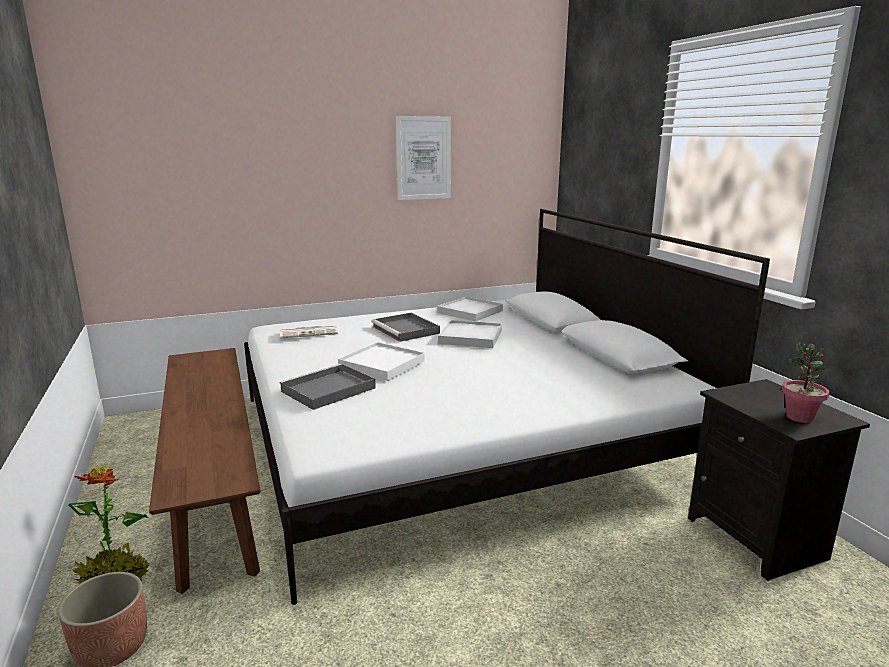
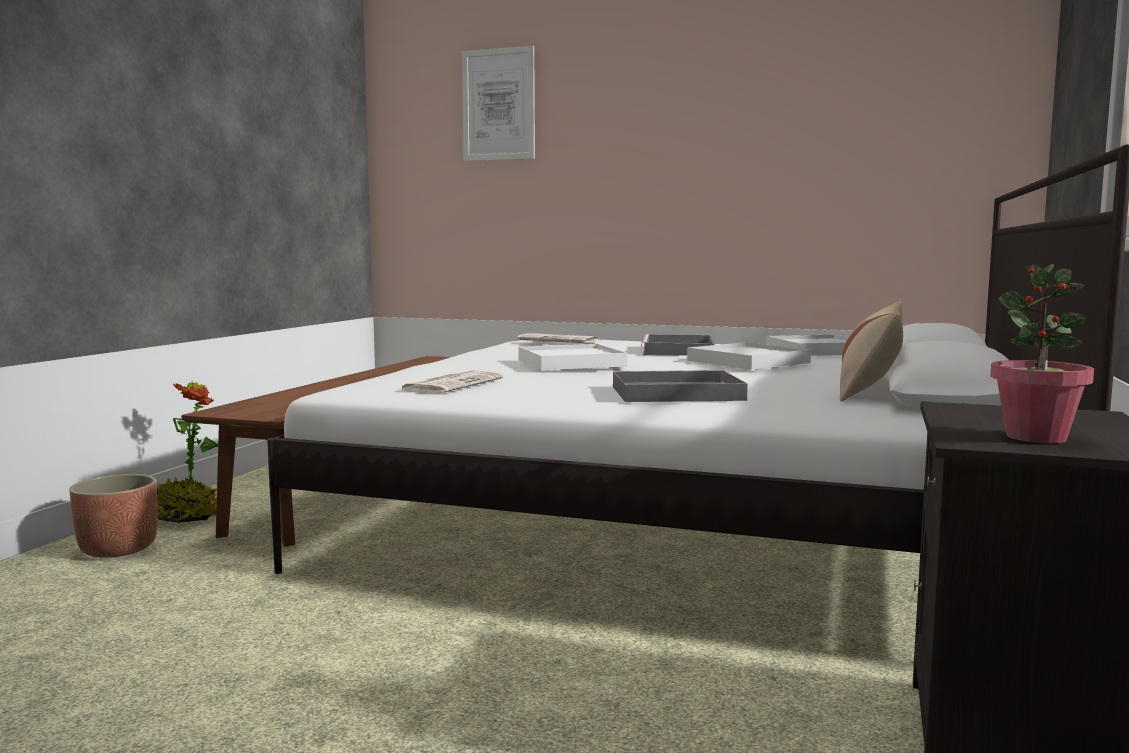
camera: 40 degrees right, 10 degrees down
(327, 390) = (463, 367): grey tray -> grey tray (674, 393)
(373, 417) = (452, 384): none -> newspaper
(423, 158) = (786, 120): picture -> picture (498, 104)
(575, 354) = (870, 387): none -> beige pillow

